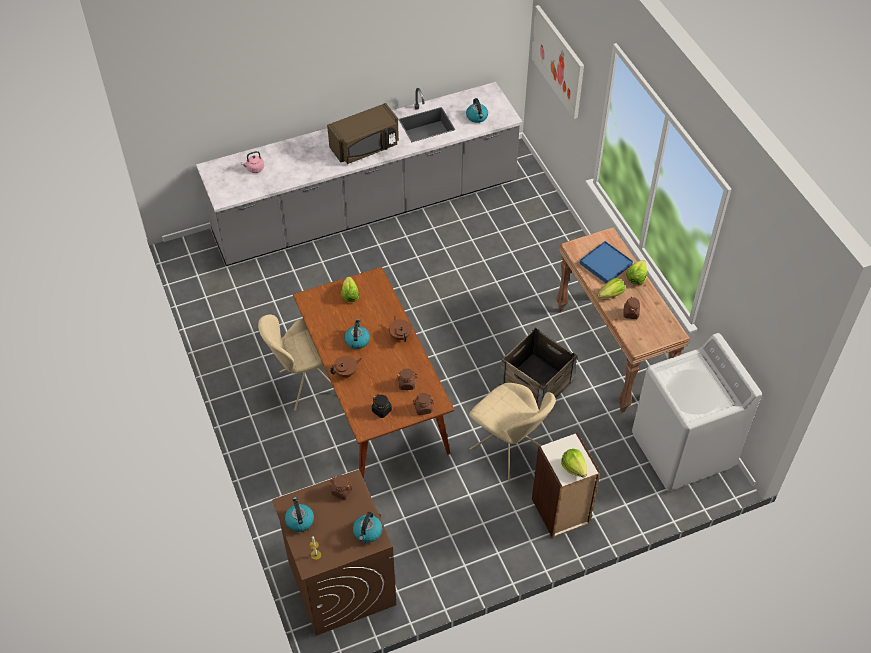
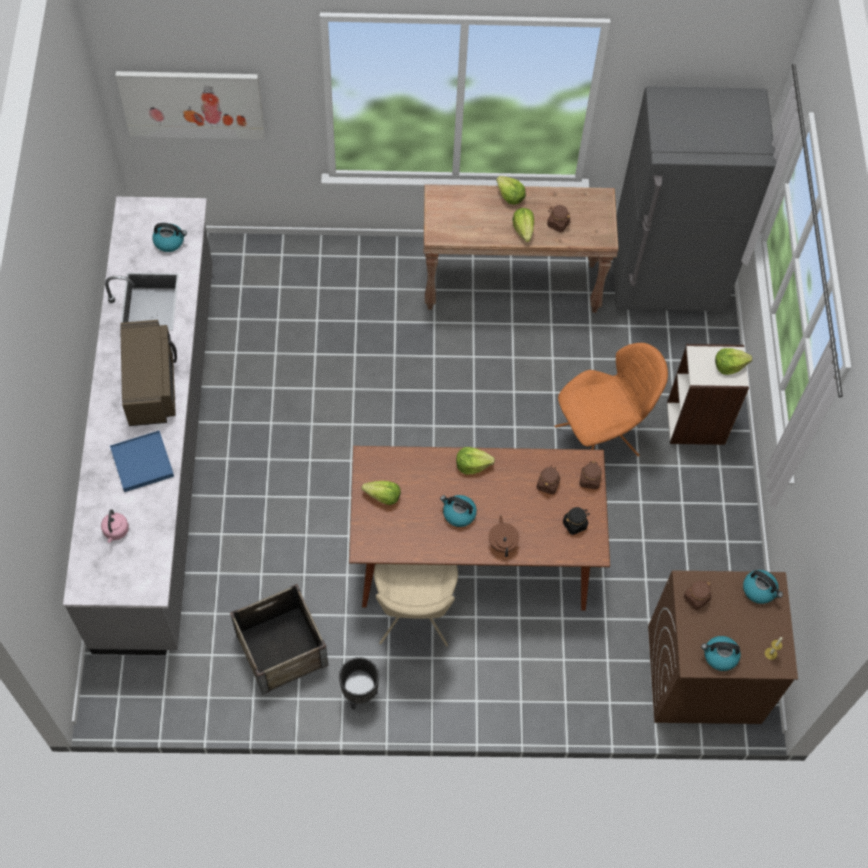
camera: 70 degrees left, 10 degrees up
(239, 374) = (360, 694): none -> black planter
(400, 335) = (472, 464): brown teapot -> lettuce
(508, 450) = (600, 440): beige chair -> orange chair
(536, 382) = (519, 375): crate -> crate (281, 648)
(605, 264) = (476, 215): blue tray -> blue tray (142, 462)
(682, 451) = (666, 281): white washing machine -> grey fridge

